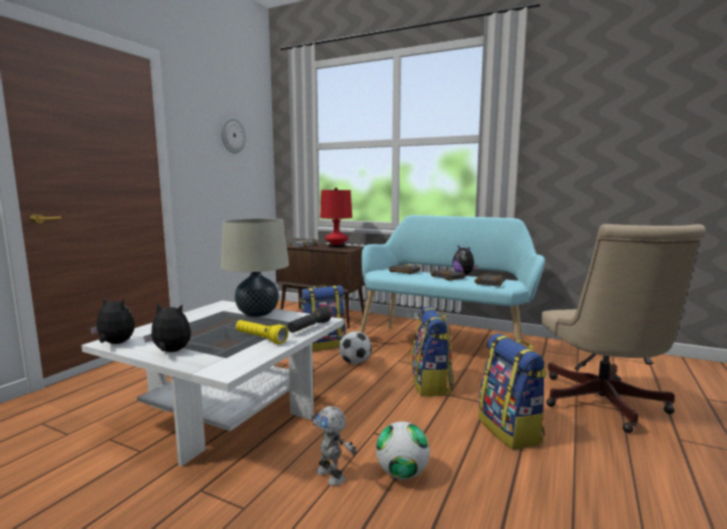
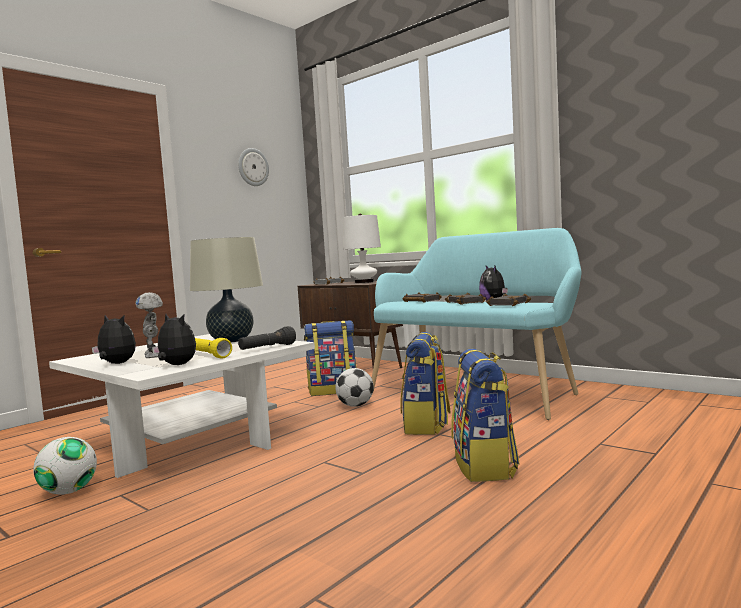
camera: 15 degrees right, 5 degrees down
(115, 344) = (76, 360): plush toy -> plush toy (176, 365)
(331, 475) = (251, 492): toy robot -> toy robot (154, 355)
(336, 246) = (364, 282): red table lamp -> white table lamp
(402, 473) = (325, 494): football -> football (68, 492)
(603, 405) = (634, 448): beige office chair -> none

